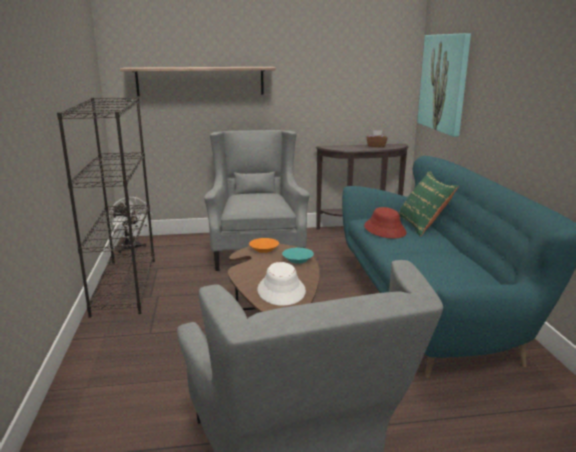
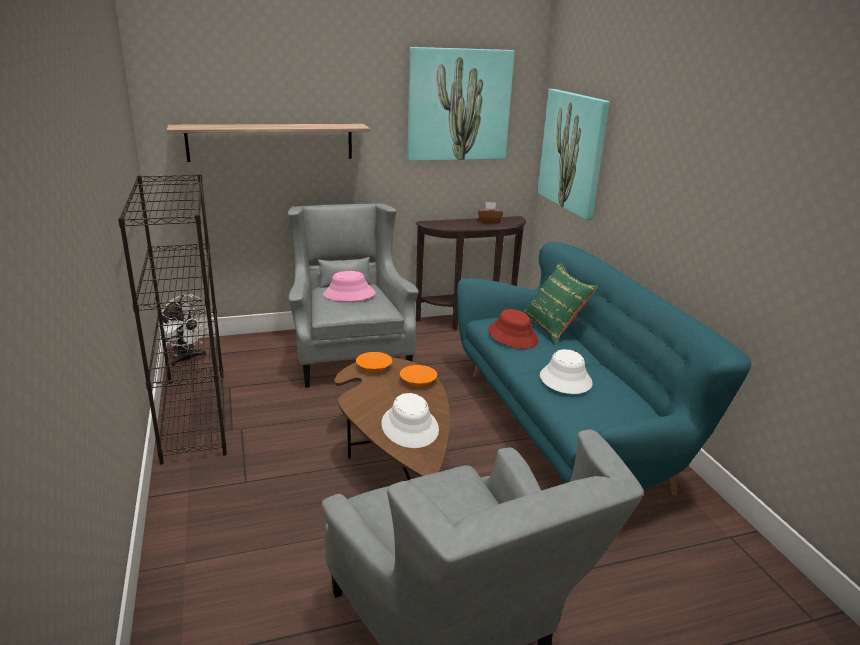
camera: 10 degrees left, 5 degrees up
(255, 198) = (349, 294): none -> pink hat
(297, 260) = (417, 381): turquoise bowl -> orange bowl
(350, 51) = (458, 105): none -> picture
(423, 260) = (565, 380): none -> white hat

